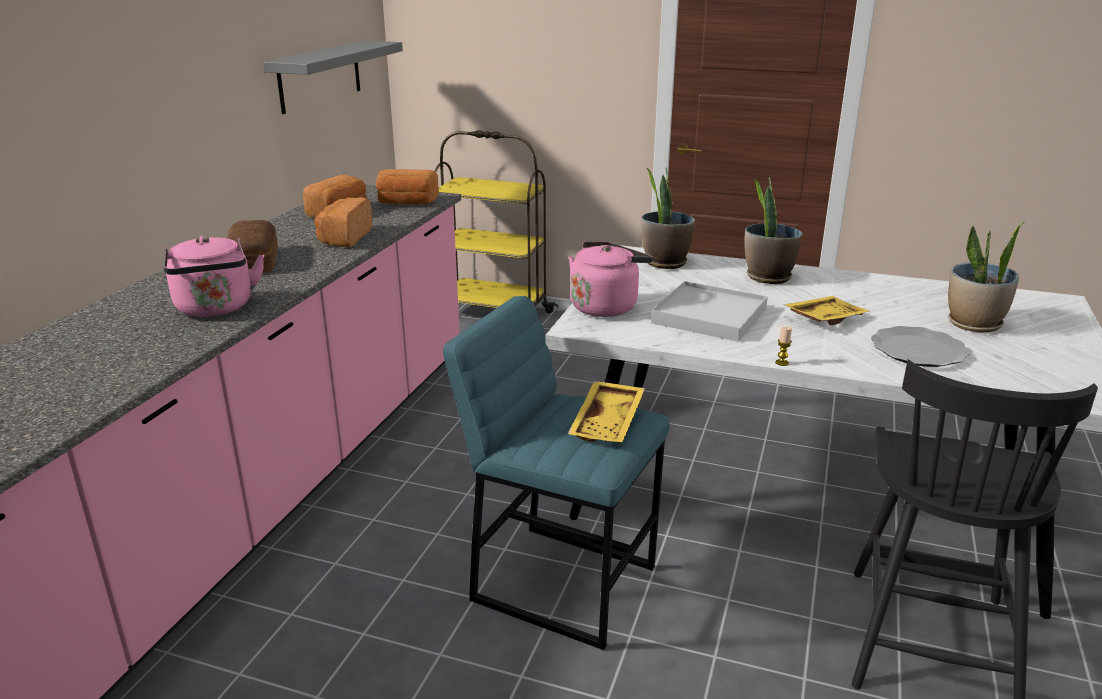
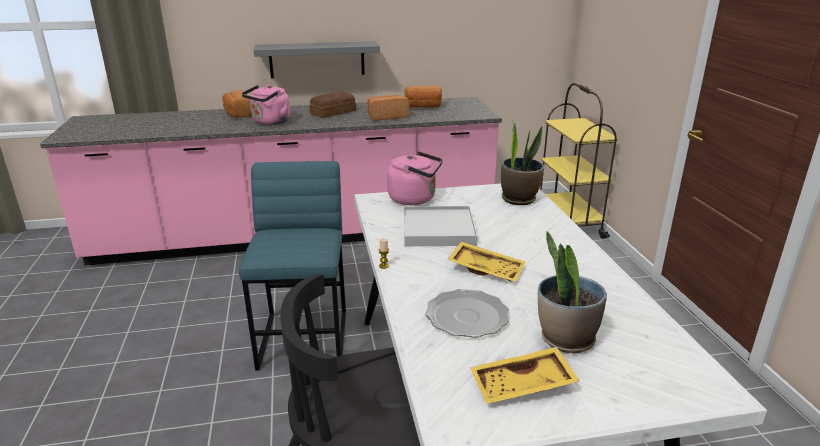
camera: 60 degrees right, 0 degrees up
(320, 76) = (491, 28): grey shelf -> grey shelf (317, 59)
(407, 203) = (462, 113): bread -> bread (237, 114)
(609, 423) = (299, 246): yellow tray -> yellow tray (522, 386)
(767, 277) = (545, 236): potted plant -> none

